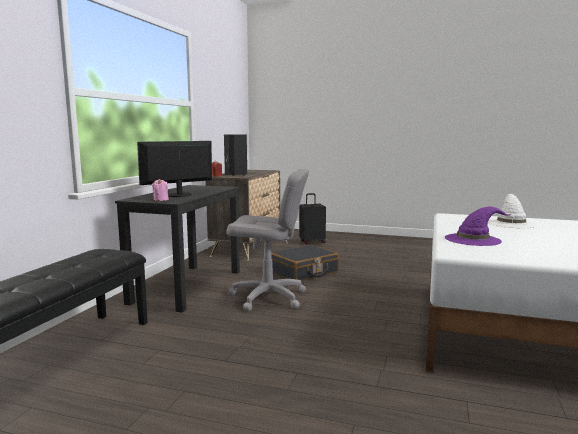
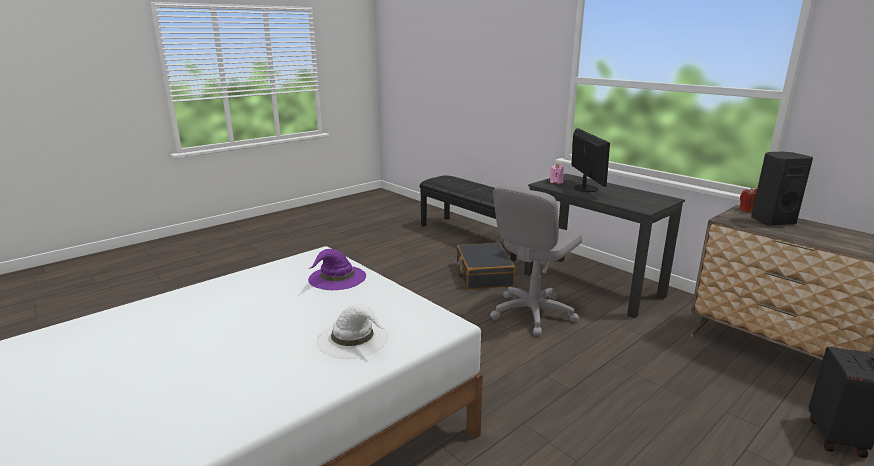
camera: 120 degrees right, 10 degrees up
(304, 272) = (613, 359): black suitcase -> black suitcase (483, 275)

